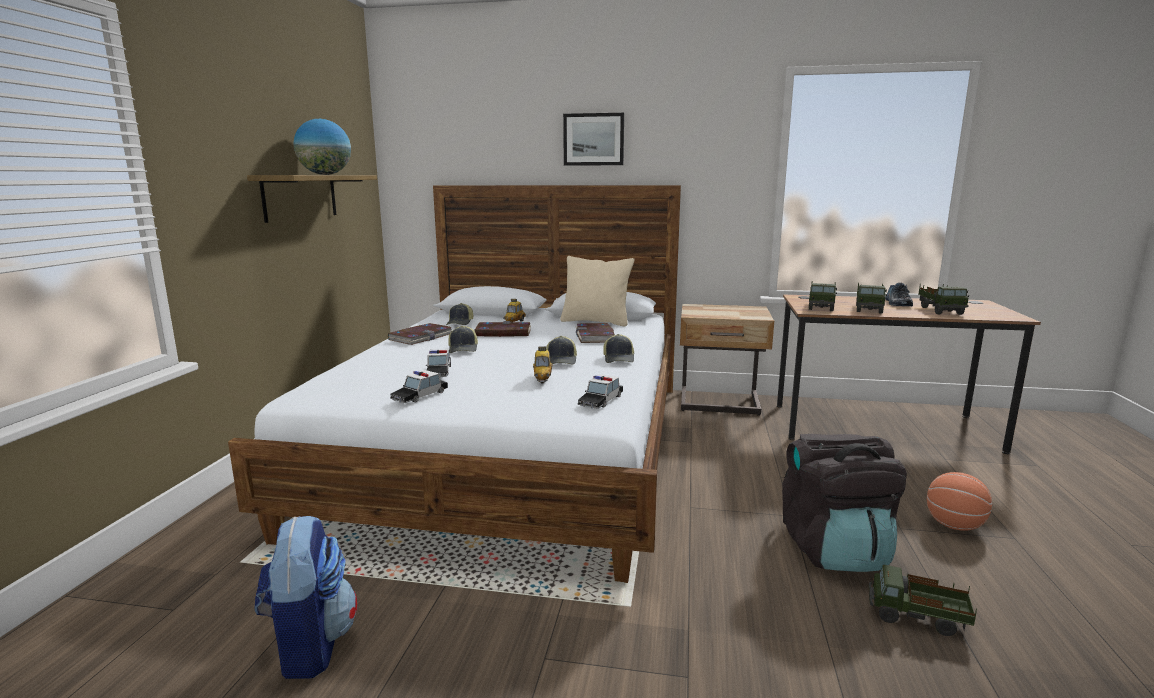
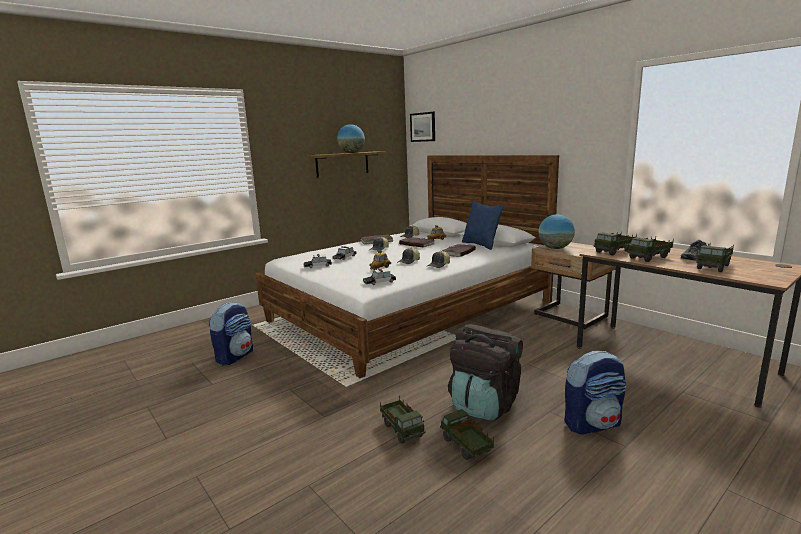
camera: 40 degrees right, 0 degrees up
(593, 139) = (508, 124): picture -> picture (423, 127)
(596, 322) = (481, 245): beige pillow -> blue pillow
(706, 314) = (555, 248): none -> globe
(819, 636) = (402, 430): none -> toy truck
(953, 525) = (592, 424): basketball -> backpack

